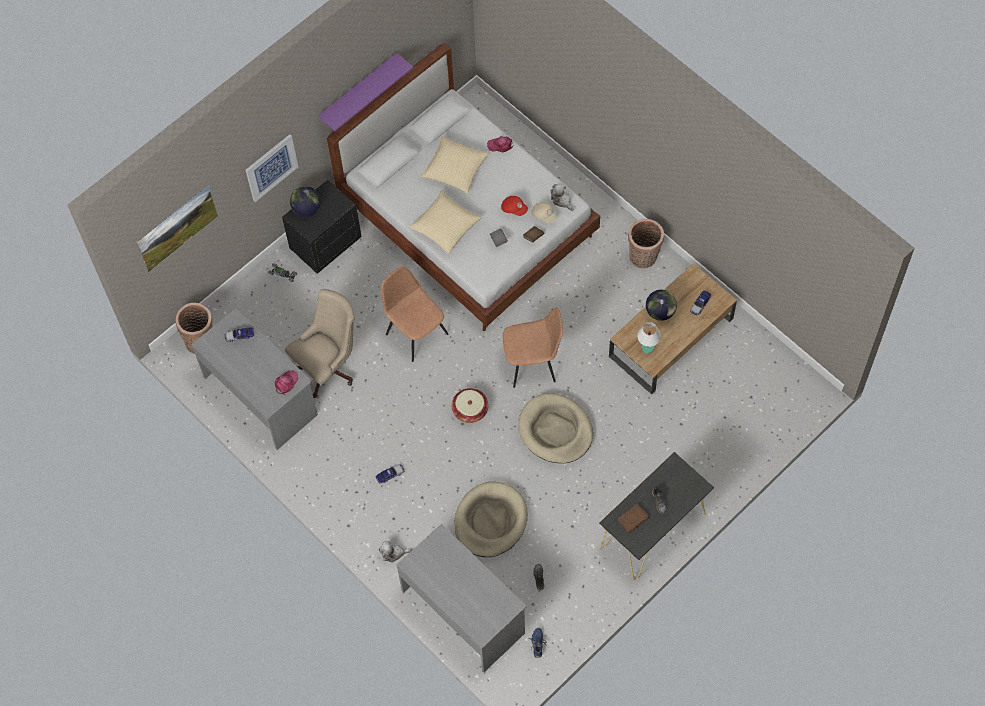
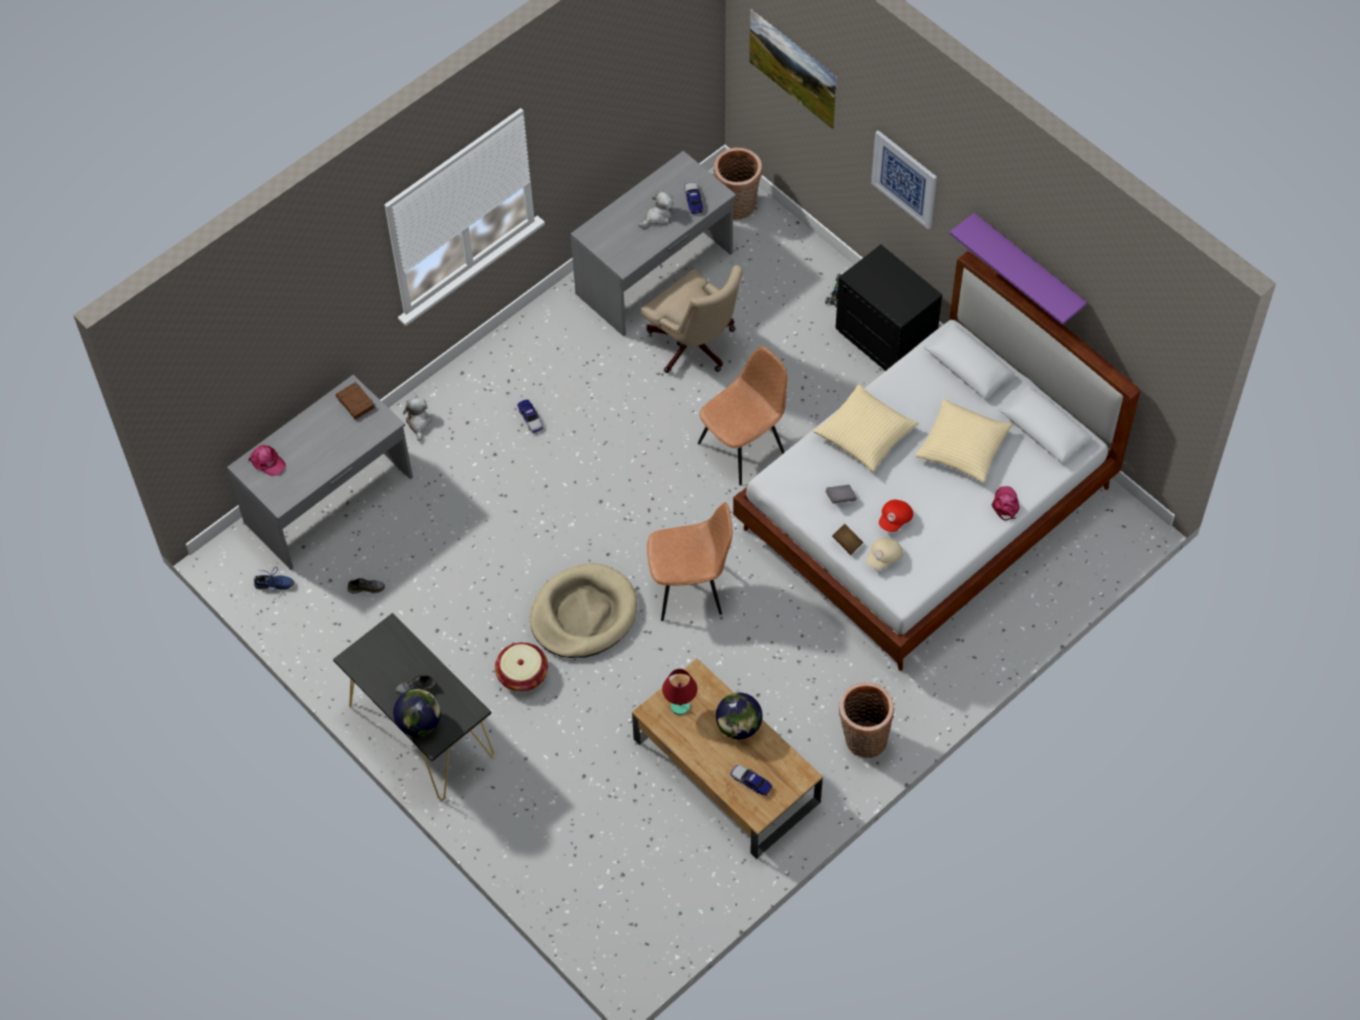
camera: 90 degrees right, 5 degrees down
(286, 383) = (621, 251): pink cap -> pink cap (267, 462)
(306, 209) = (893, 271): globe -> globe (419, 723)
(470, 410) = (621, 511): basket -> basket (522, 674)
(490, 521) = (454, 533): beige dog bed -> none
(532, 363) = (690, 588): brown chair -> brown chair turned 90 degrees counterclockwise
(562, 200) = (910, 582): plush toy -> plush toy (658, 216)
(633, 519) = (392, 654): brown book -> brown book (356, 402)
(647, 347) = (680, 706): white table lamp -> red table lamp

